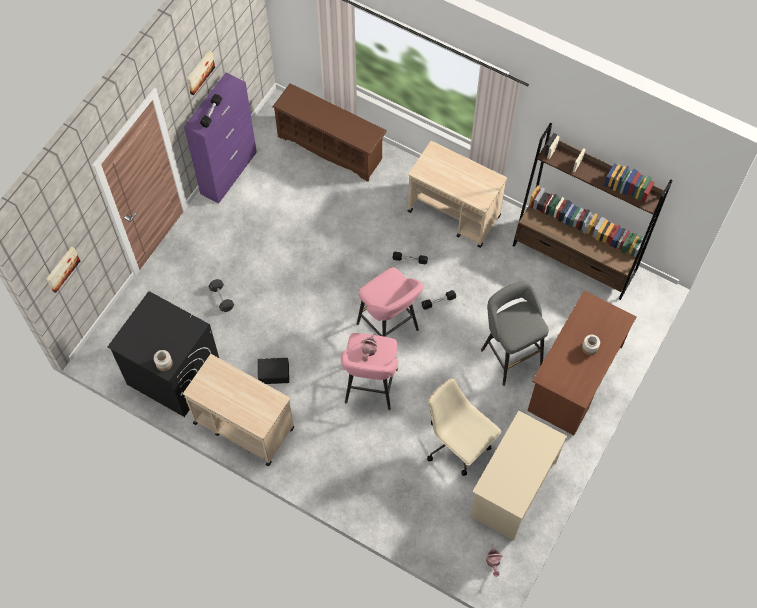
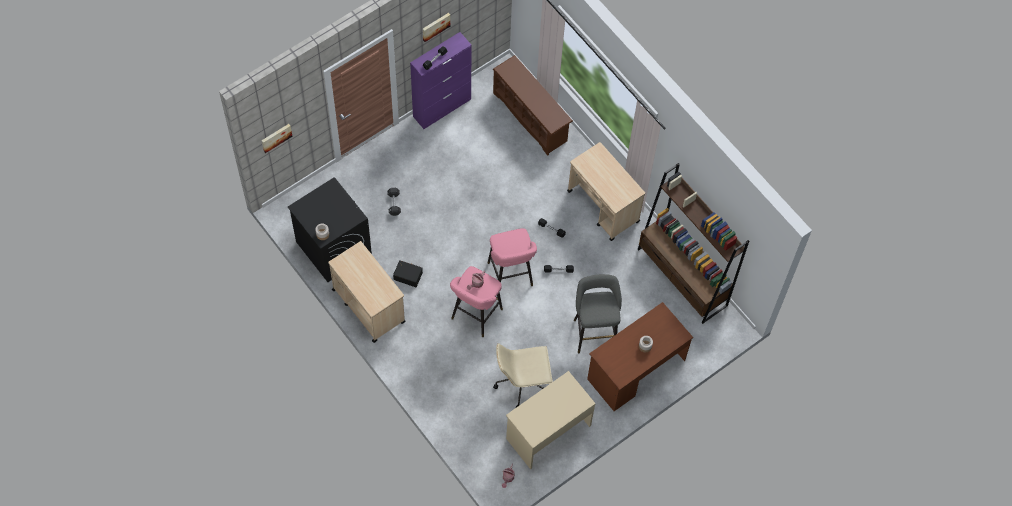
camera: 20 degrees right, 0 degrees up
(458, 444) = (522, 383): beige office chair -> beige office chair turned 75 degrees counterclockwise

